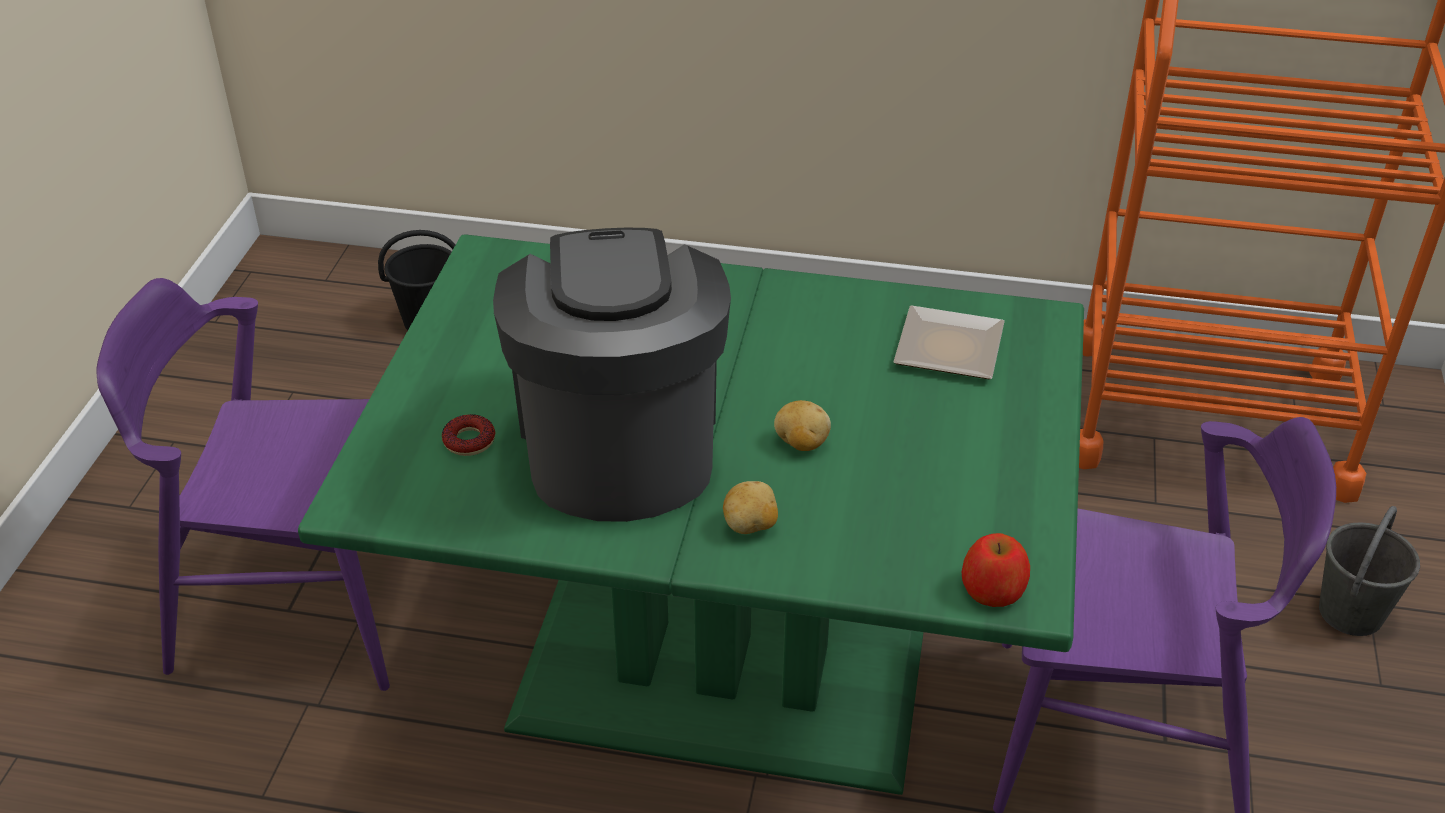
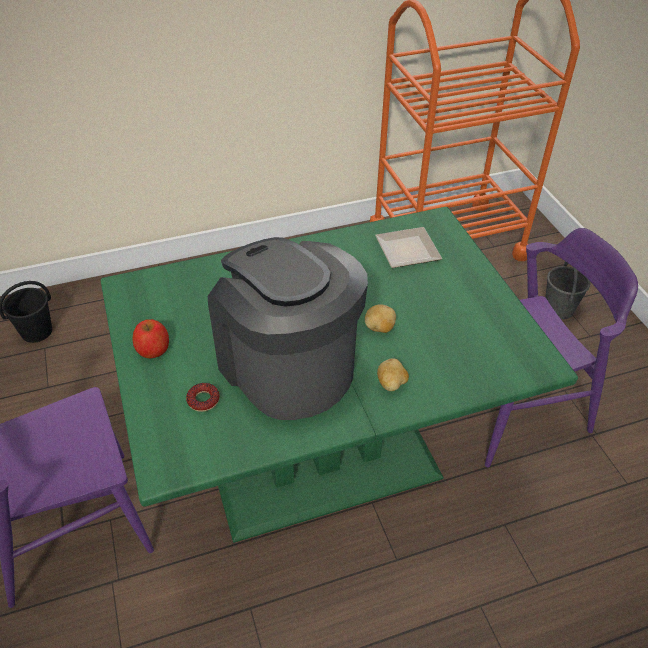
camera: 30 degrees left, 5 degrees up
(993, 589) = (527, 367): apple -> apple (153, 348)

